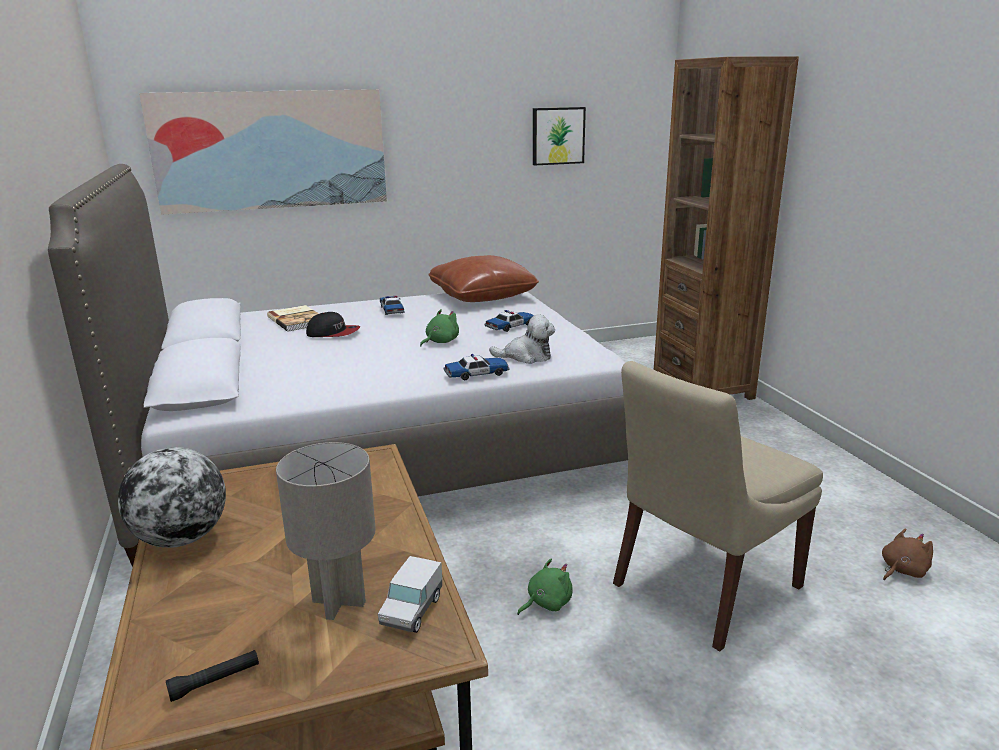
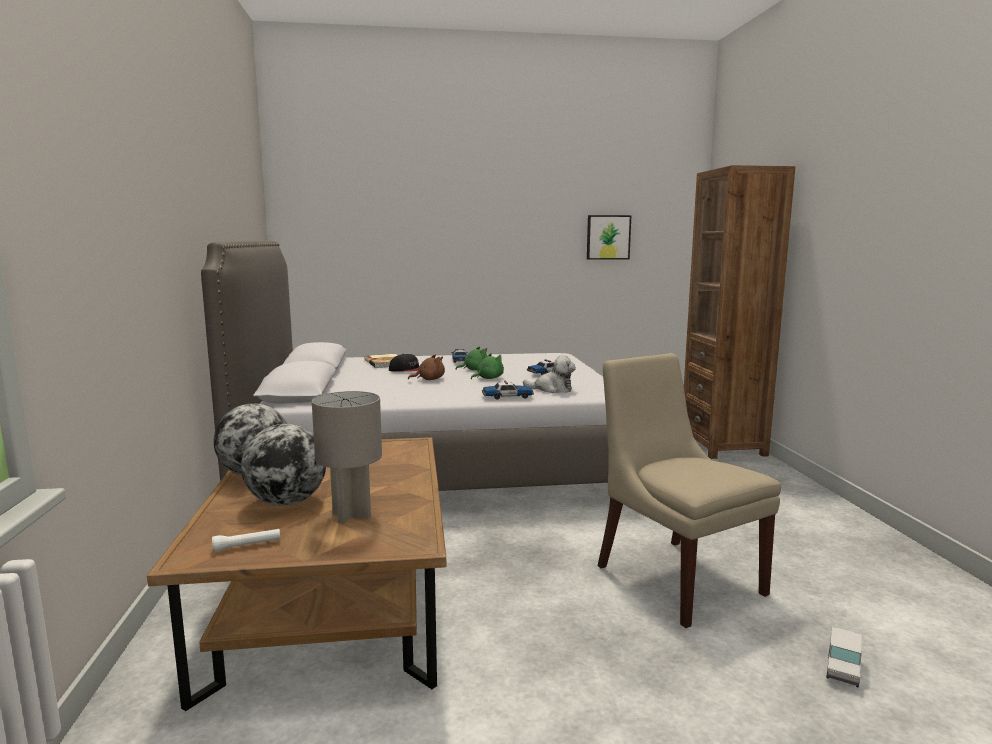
camera: 10 degrees right, 10 degrees down
(215, 681) = (247, 546): black flashlight -> white flashlight
(242, 588) = (286, 502): none -> globe
(271, 150) = (383, 240): picture -> none
(412, 611) = (402, 524): toy truck -> toy truck (842, 670)
(482, 296) = (535, 356): brown pillow -> none
(546, 603) = (538, 573): green plush toy -> green plush toy (474, 369)
(702, 588) = (675, 577): beige chair -> beige chair turned 90 degrees clockwise
(902, 570) = (866, 583): brown plush toy -> brown plush toy (429, 379)

